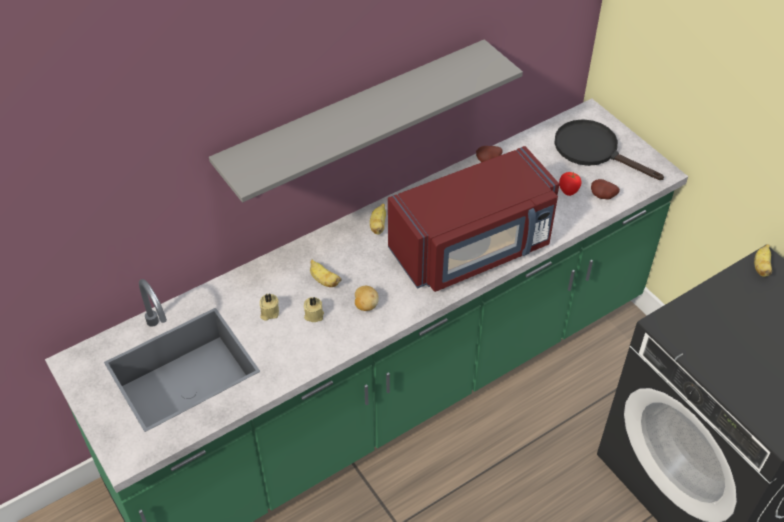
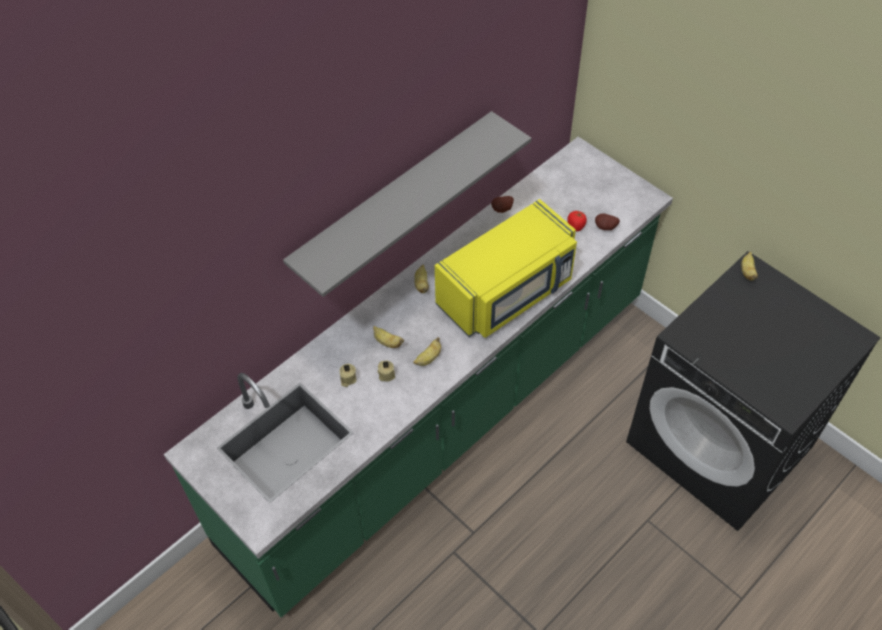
camera: 10 degrees left, 5 degrees up
(365, 305) = (428, 358): potato -> banana
(473, 248) = (507, 292): red microwave -> yellow microwave
(594, 150) = (590, 185): black frying pan -> none

